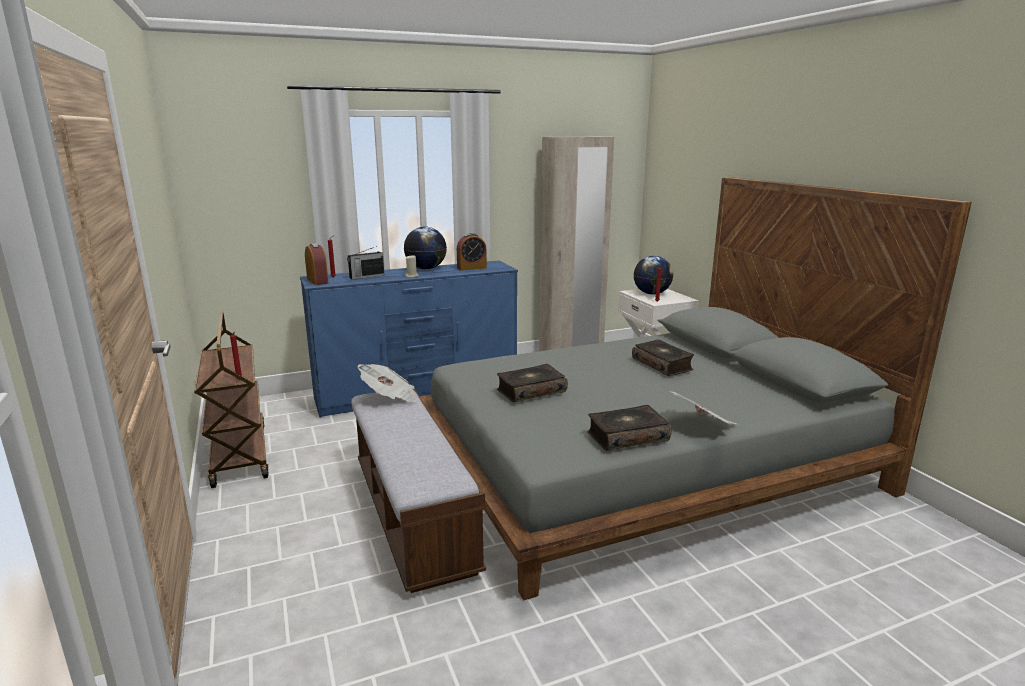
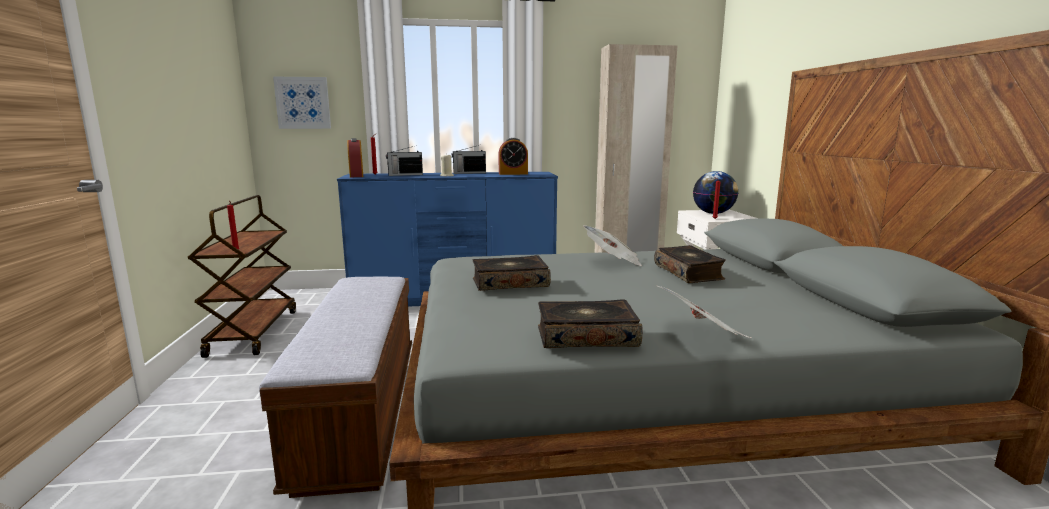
camera: 15 degrees right, 5 degrees down
(240, 202) = (303, 103): none -> picture
(390, 397) = (370, 281): newspaper -> newspaper (612, 261)
(426, 269) = (469, 173): globe -> radio

